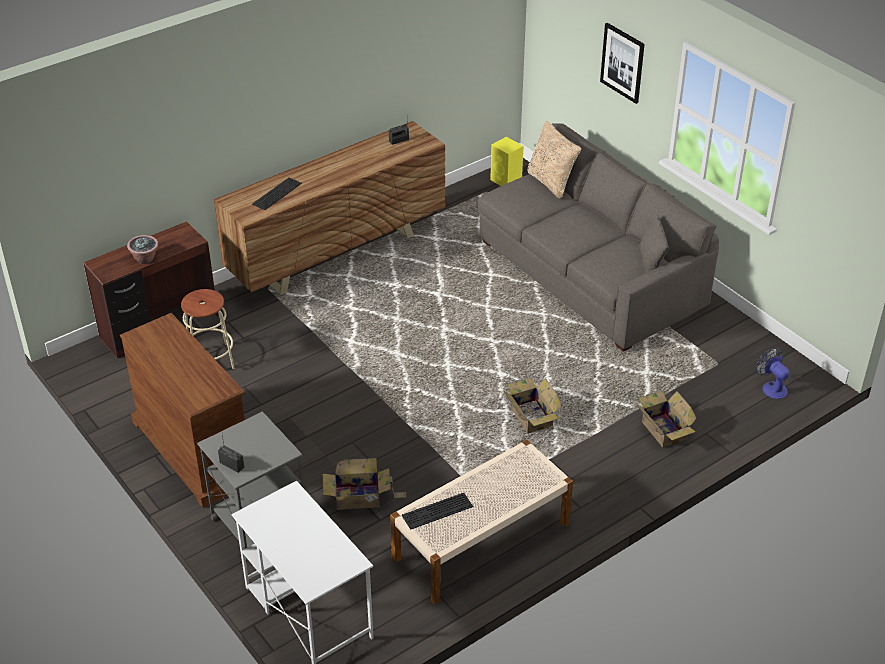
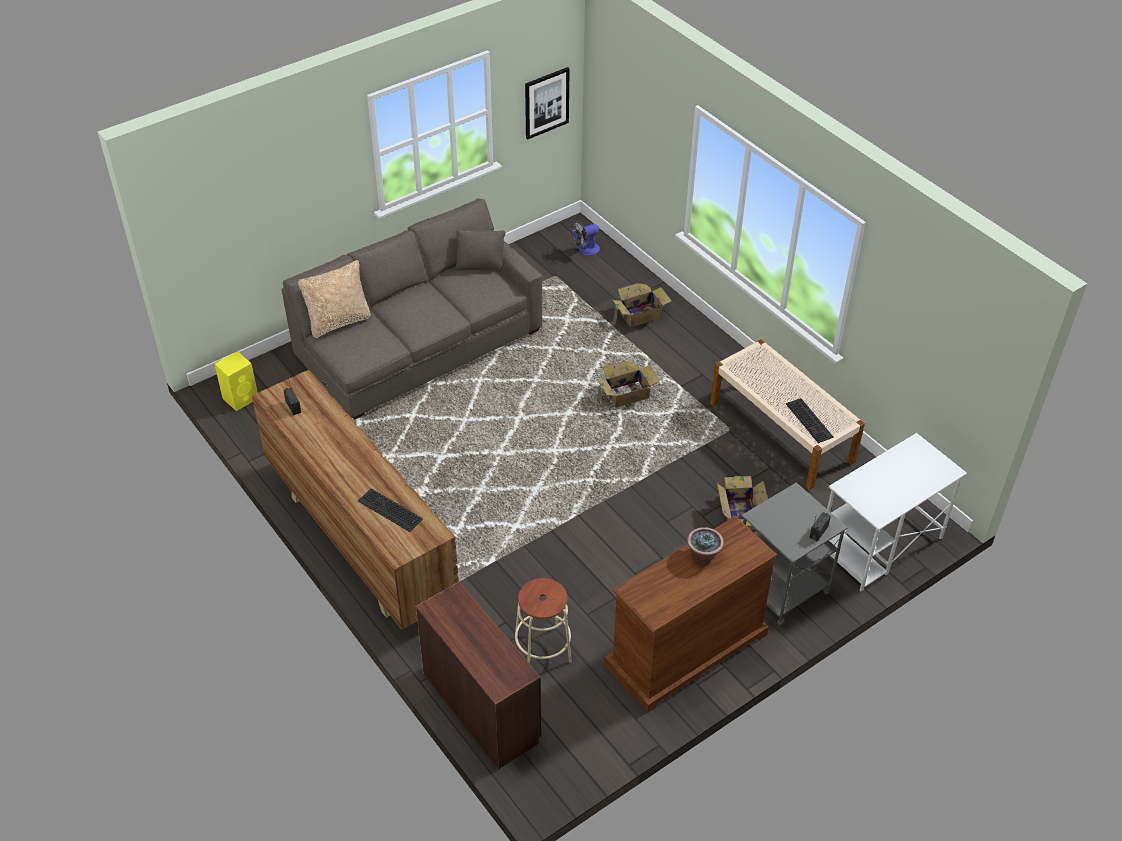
camera: 90 degrees left, 5 degrees up
(145, 259) = (492, 639): potted plant -> potted plant (703, 554)
(622, 62) = (303, 174): picture -> picture (546, 102)

